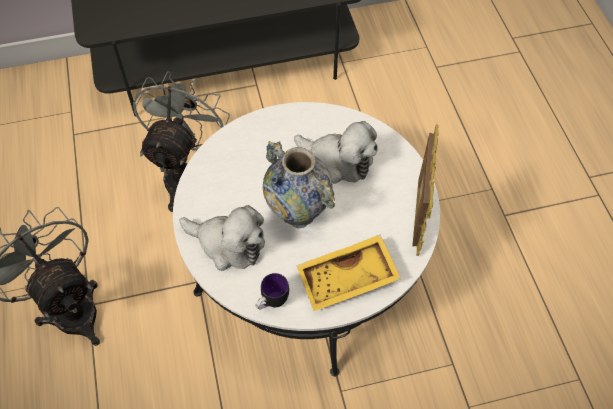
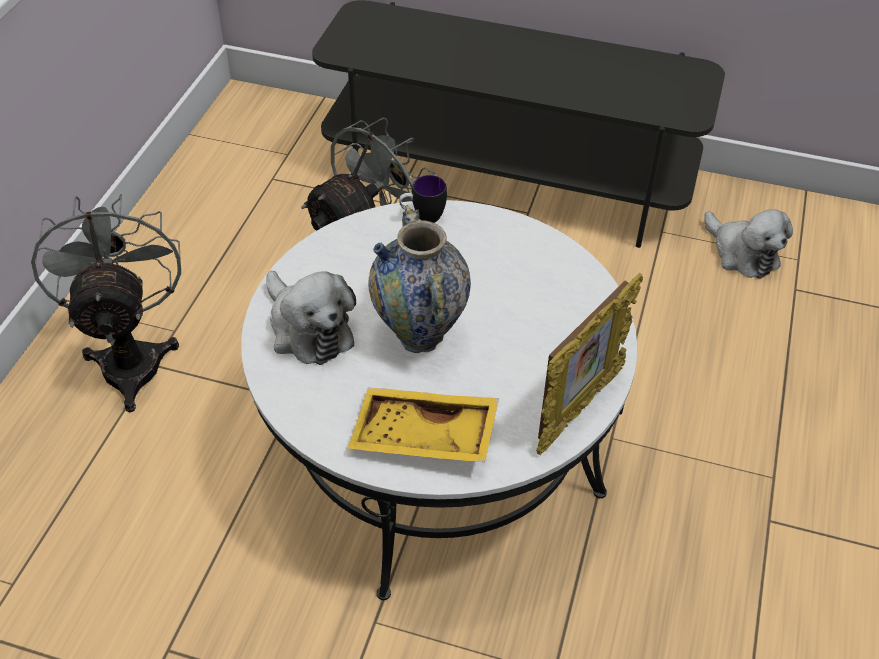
camera: 30 degrees right, 10 degrees down
(271, 303) = (307, 417): mug -> mug (422, 217)
(339, 161) = (520, 299): plush toy -> plush toy (742, 254)

